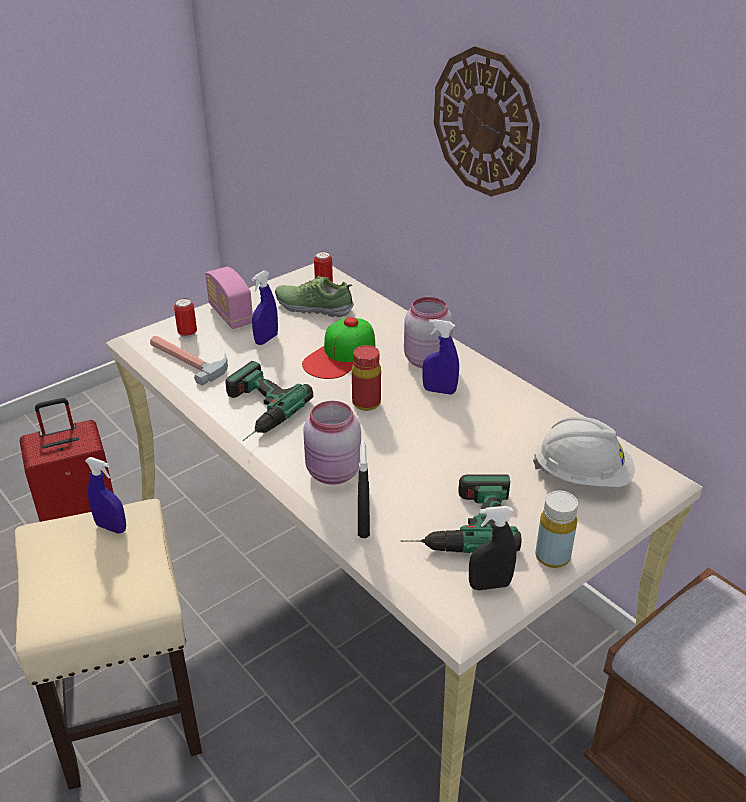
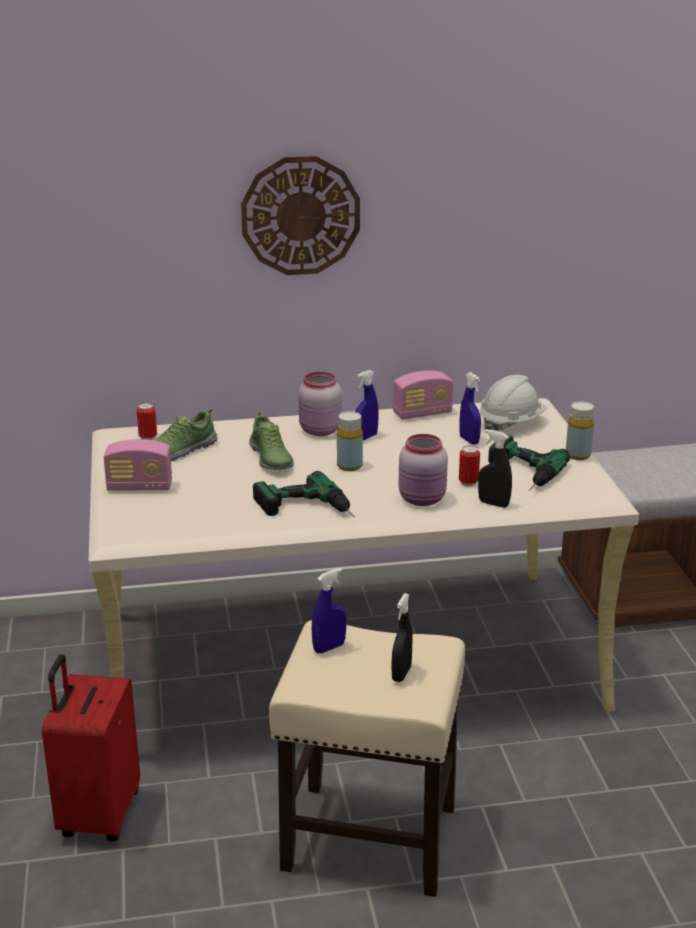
camera: 60 degrees left, 10 degrees down
(187, 334) = (144, 513): can -> can (468, 482)
(188, 359) = (189, 521): hammer -> none
(266, 339) = (204, 481): blue spray bottle -> blue spray bottle (469, 440)
(340, 355) = (270, 459): cap -> shoe
(366, 403) = (349, 466): red bottle -> yellow bottle
(489, 585) = (587, 480): black spray bottle -> black spray bottle (401, 674)
(534, 406) = (422, 414): none -> radio

